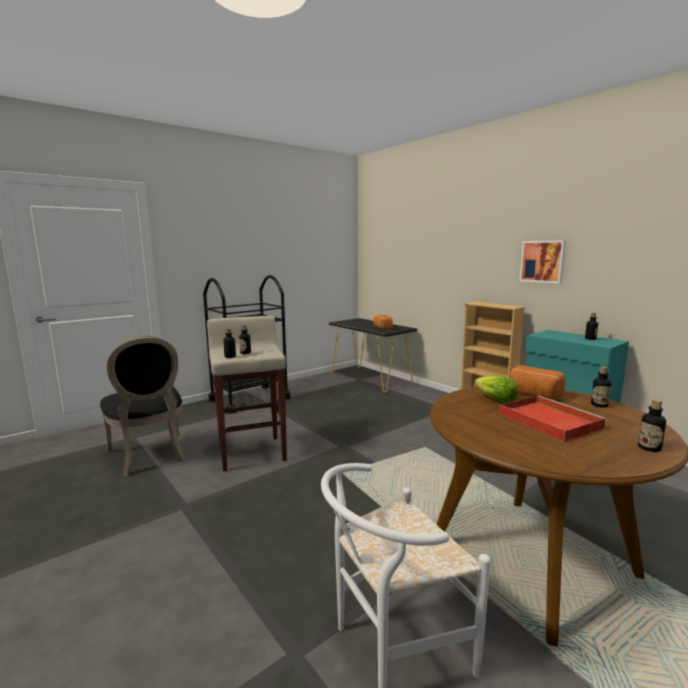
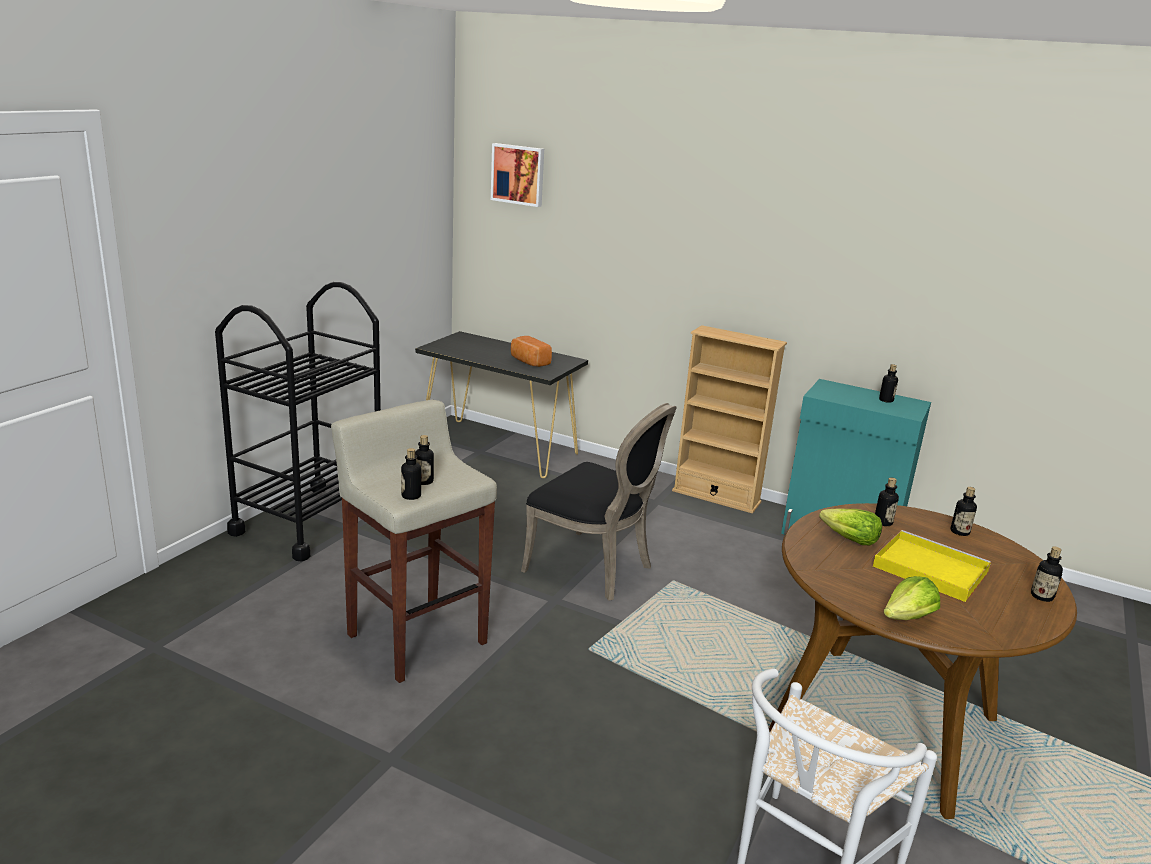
camera: 25 degrees left, 10 degrees up
(150, 456) = (234, 679): black chair -> black chair (594, 568)
(497, 444) = (908, 618): none -> lettuce
(533, 395) = (883, 522): bread -> bottle
(543, 261) = (817, 274): picture -> picture (518, 174)
(547, 420) = (927, 569): red tray -> yellow tray

